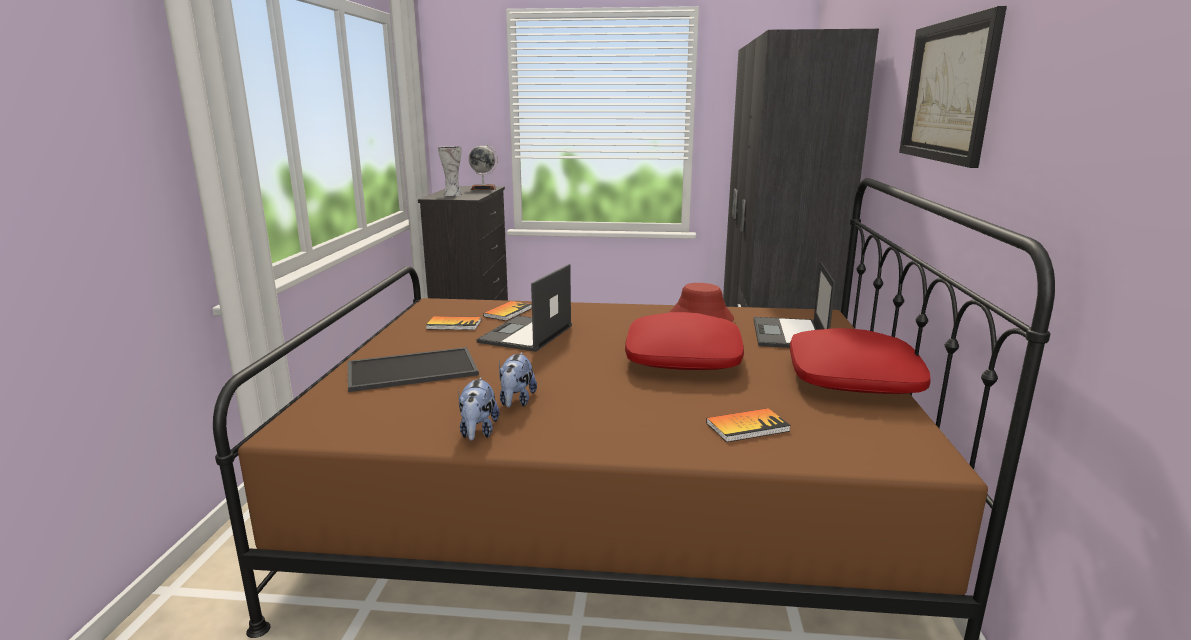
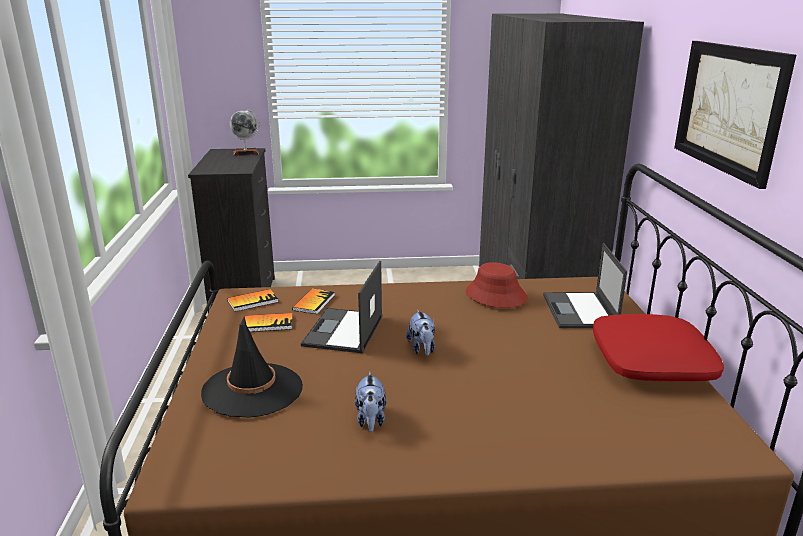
camera: 10 degrees left, 5 degrees up
(411, 370) = (252, 390): tray -> black hat
(452, 194) = (219, 165): vase -> none
(478, 432) = (351, 463): plush toy -> plush toy (422, 349)
(684, 358) = (500, 349): red pillow -> none
(747, 427) = (585, 429): book -> book (252, 301)

